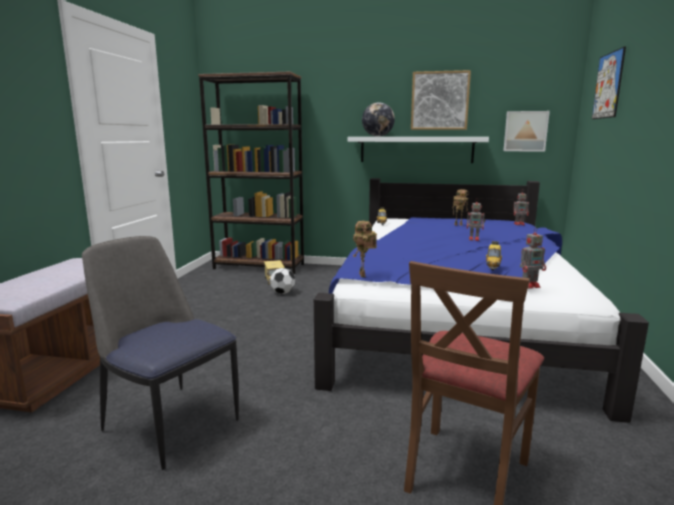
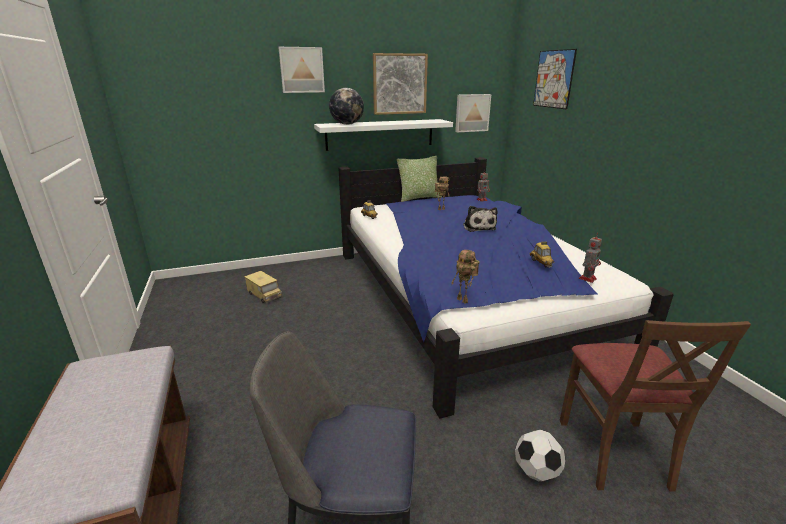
camera: 30 degrees left, 10 degrees up
(259, 266) = (227, 279): brown bookcase -> none
(283, 293) = (290, 309): football -> football (536, 471)
(345, 89) = (301, 70): none -> picture
(451, 217) = (419, 198): none -> pillow
(474, 239) = (478, 227): toy robot -> plush toy

